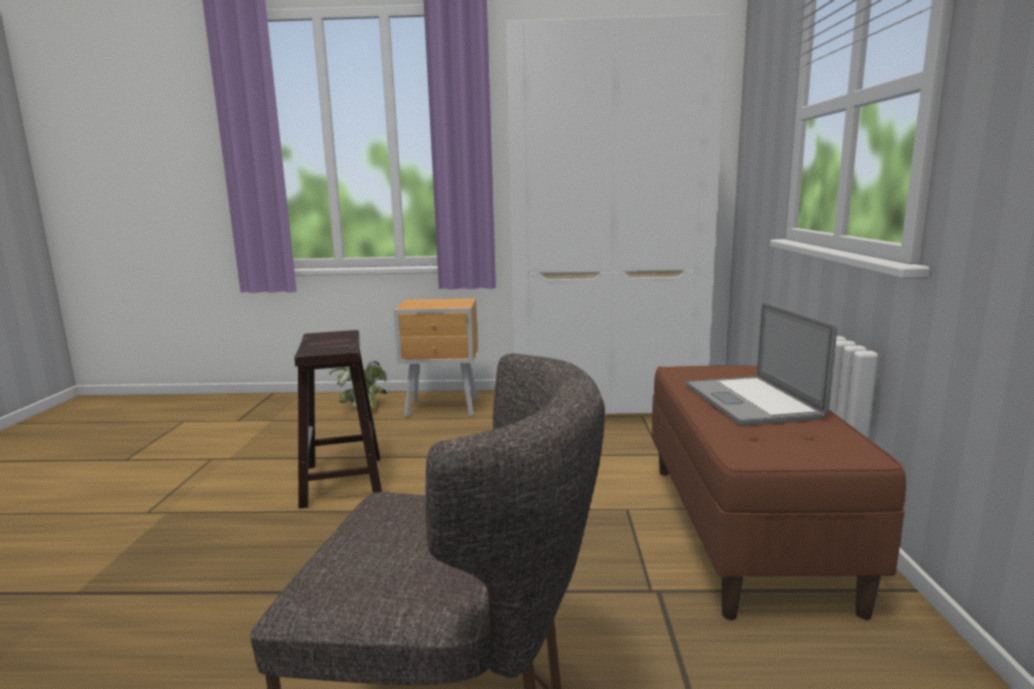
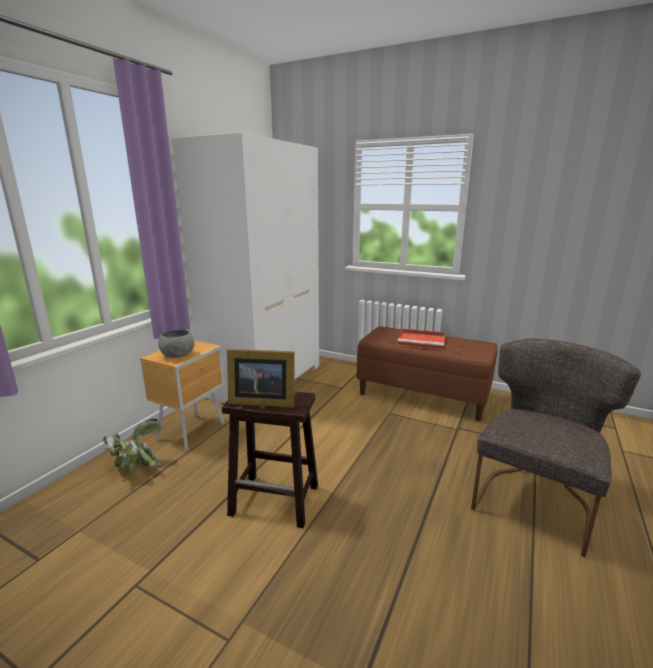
camera: 65 degrees left, 5 degrees up
(321, 340) = (260, 401): none -> picture frame
(423, 304) = (178, 355): none -> grey bowl
(750, 401) = (422, 341): laptop -> red tray

